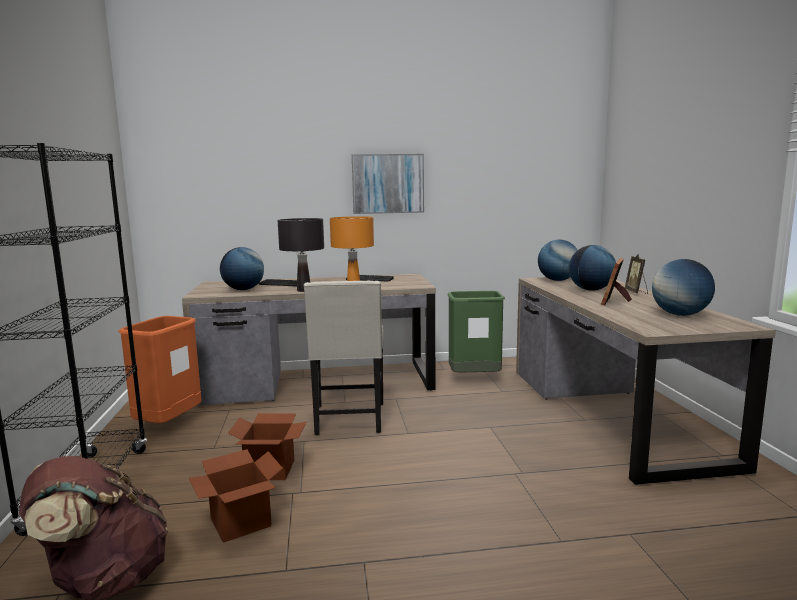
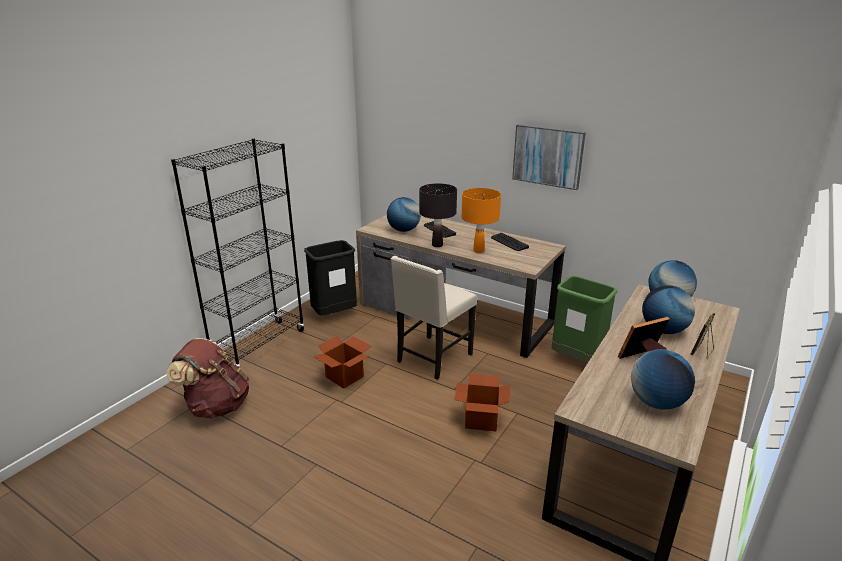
camera: 40 degrees right, 15 degrees up
(169, 424) = (334, 314): orange trash can -> black trash can
(241, 522) = (294, 405): cardboard box -> cardboard box (481, 420)

